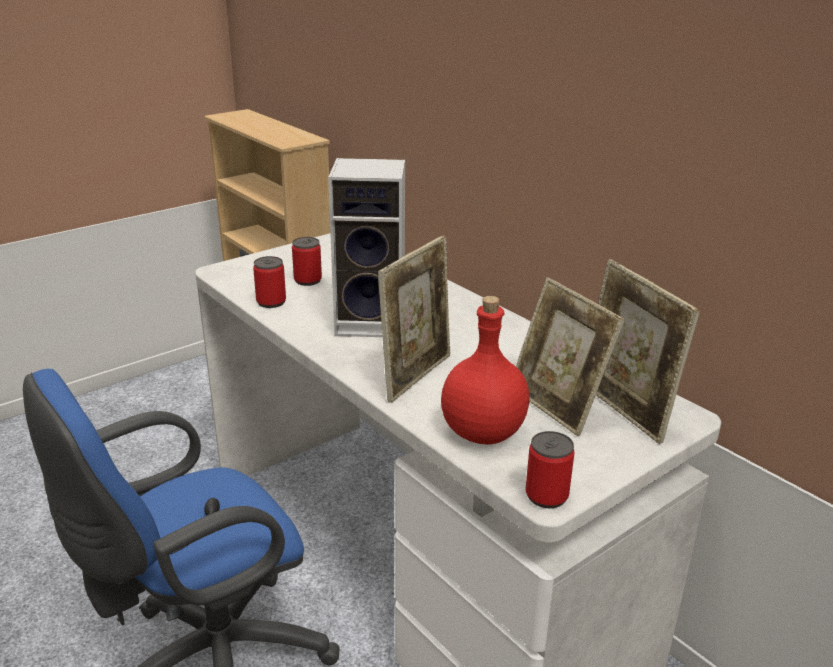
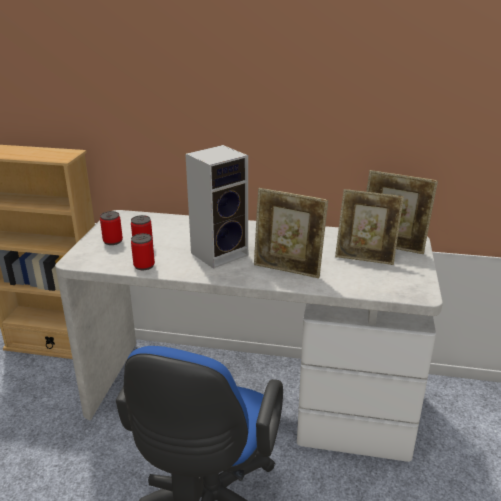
camera: 40 degrees left, 0 degrees up
(416, 376) = (288, 270): picture frame -> picture frame turned 120 degrees clockwise
(481, 433) = (358, 282): red bottle -> none
(546, 496) = (422, 294): can -> can (113, 241)

